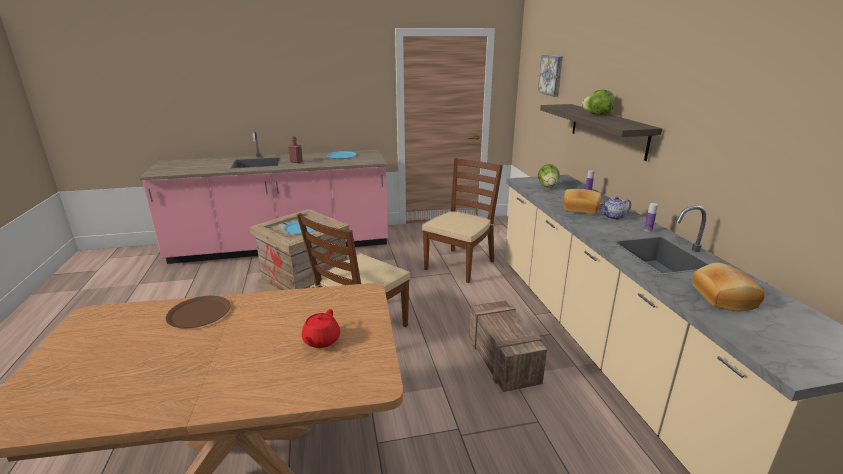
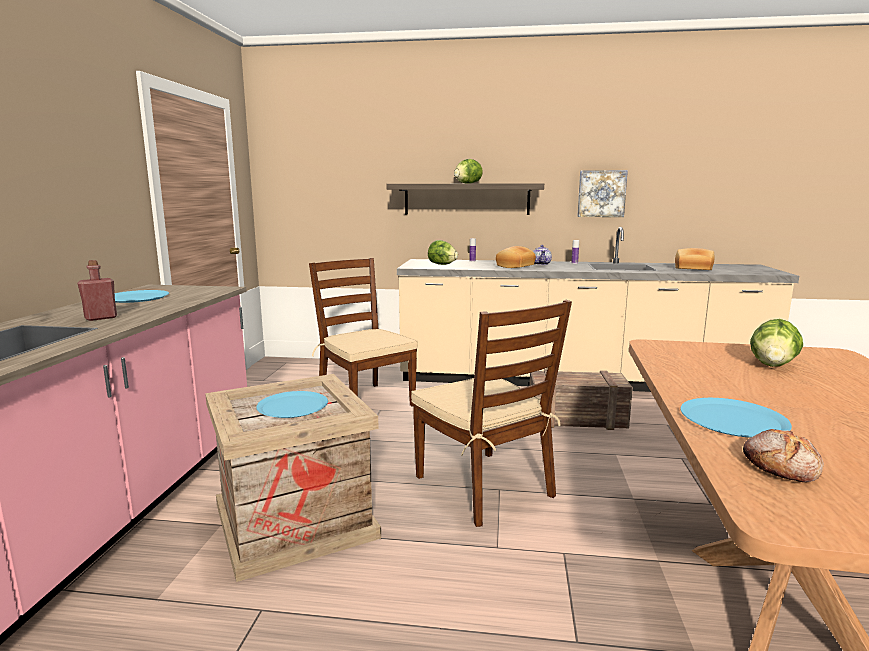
camera: 70 degrees left, 10 degrees down
(133, 321) = (781, 467): none -> bread
(199, 313) = (733, 419): brown plate -> blue plate
(321, 340) = (773, 365): red teapot -> lettuce
(551, 75) = (342, 157): picture -> picture (601, 193)

